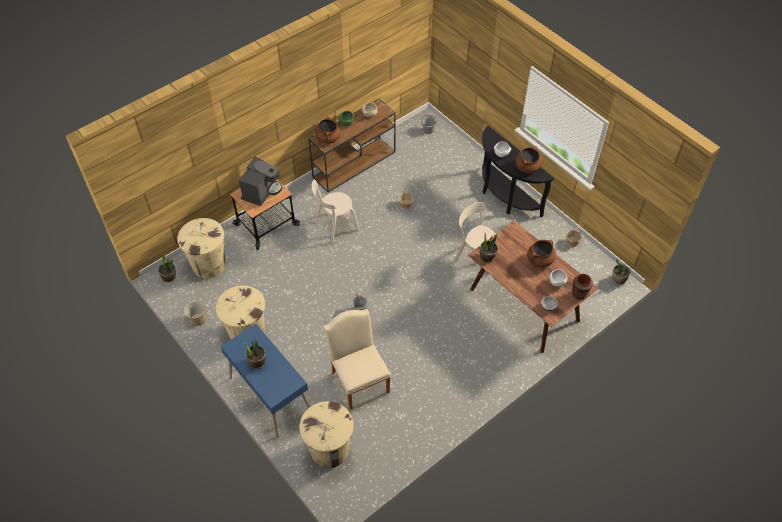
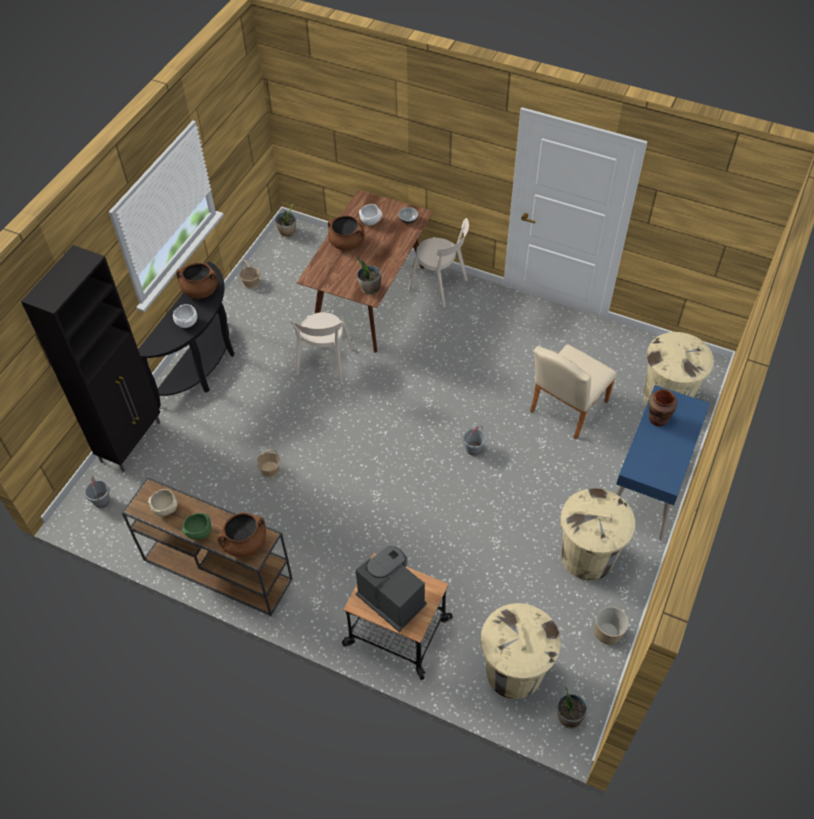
camera: 115 degrees left, 0 degrees up
(257, 362) = (667, 445): potted plant -> none
(261, 191) = (391, 598): coffee machine -> coffee machine turned 45 degrees clockwise
(335, 227) = (354, 538): beige chair -> beige chair (440, 286)
(463, 151) = (132, 441): none -> black cabinet
(579, 294) = (375, 201): brown vase -> brown vase (657, 419)

